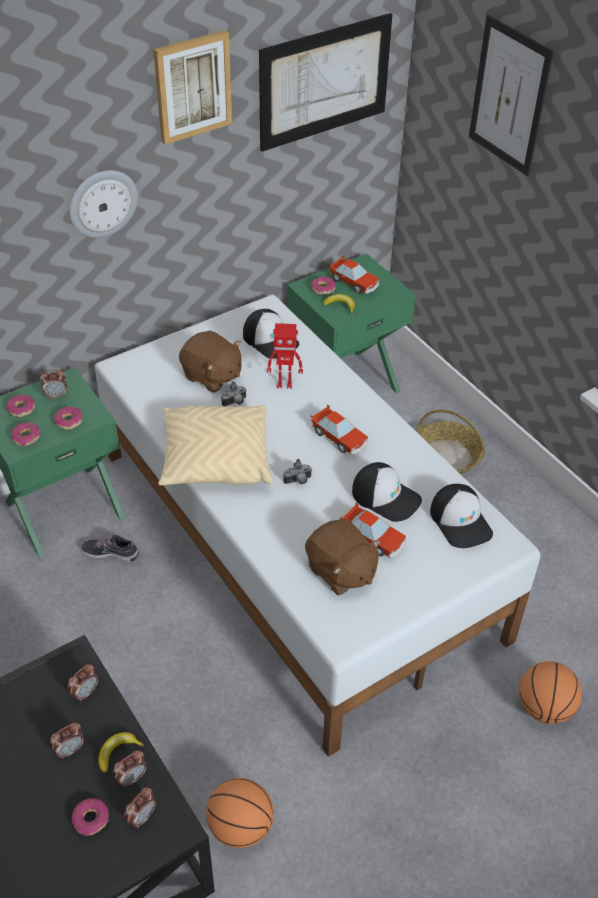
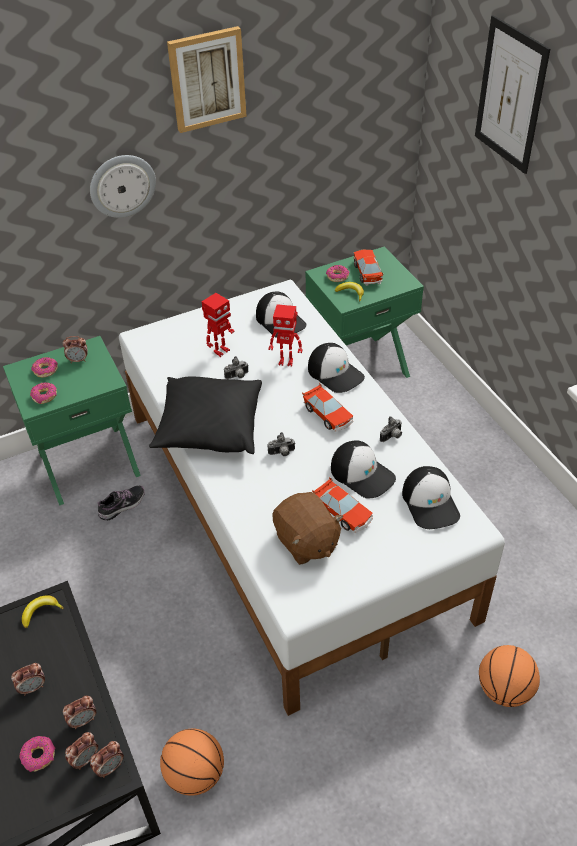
camera: 10 degrees right, 0 degrees up
(69, 421) = (84, 384): donut -> none
(85, 692) = (57, 635): alarm clock -> alarm clock (110, 767)
(111, 552) = (122, 505): shoe -> shoe turned 120 degrees clockwise
(117, 752) = (75, 694): banana -> banana (41, 612)
(212, 376) = (221, 351): brown plush toy -> toy robot
(216, 459) = (210, 427): beige pillow -> black pillow
(325, 82) = (340, 80): picture -> none
(339, 393) = (335, 373): none -> cap
(354, 283) = (367, 272): toy car -> toy car turned 150 degrees counterclockwise
(410, 456) = (392, 437): none -> camera
(448, 456) = (446, 439): basket -> none

